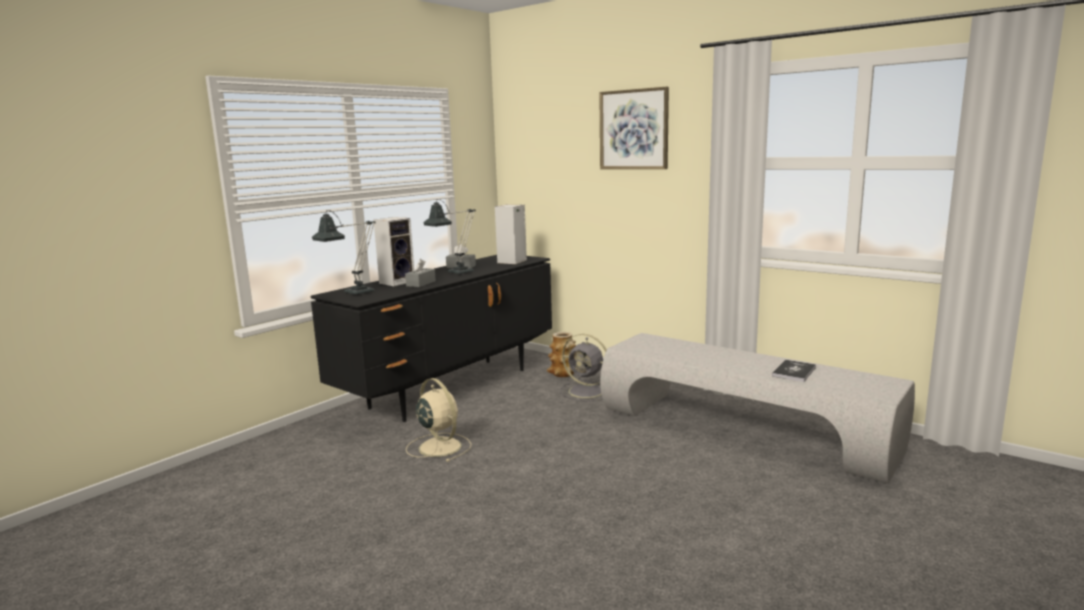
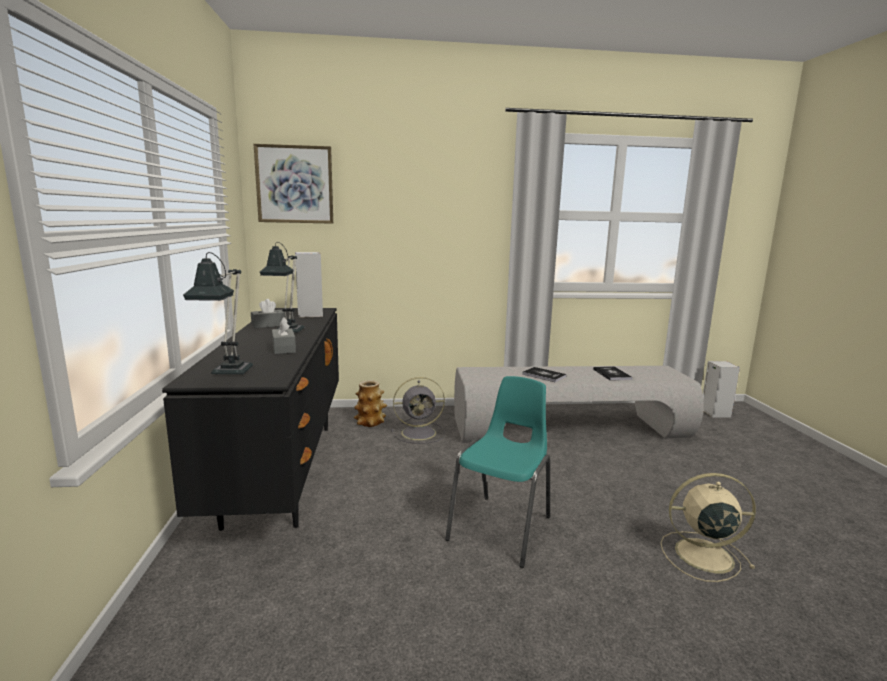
camera: 45 degrees left, 0 degrees up
(397, 282) = (246, 351): speaker -> speaker (714, 412)
(439, 446) = (387, 538): beige fan -> beige fan (701, 555)
(517, 471) = (502, 528): none -> turquoise chair
(634, 129) = (426, 179): picture -> picture (295, 184)
(707, 356) = (544, 375): none -> book

